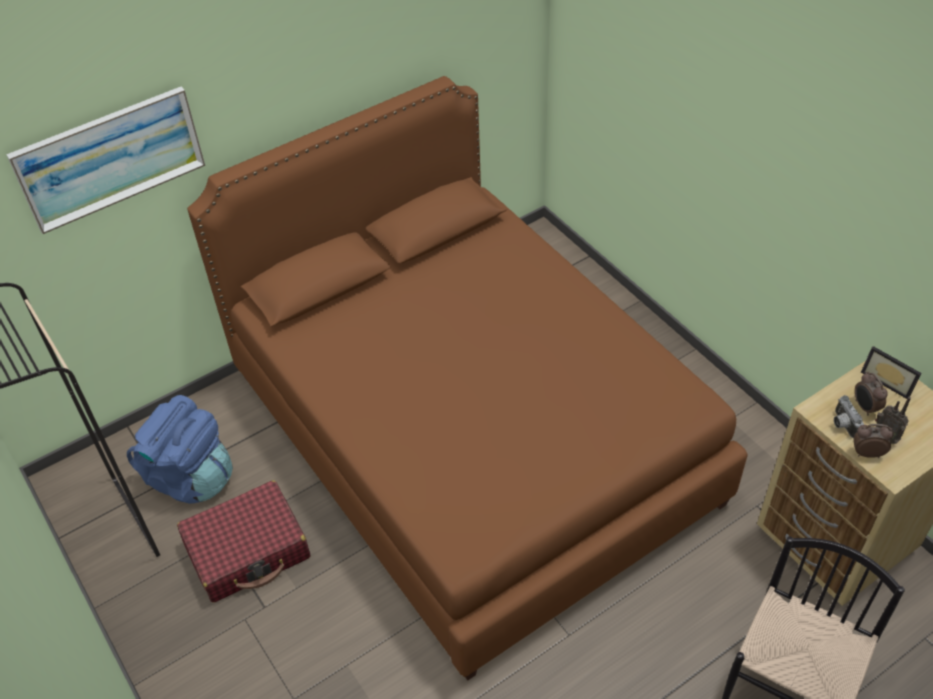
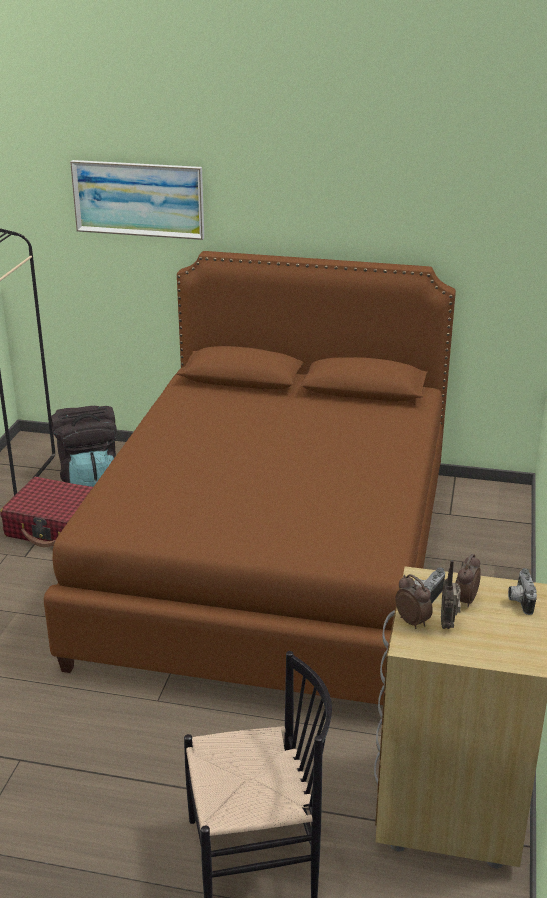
camera: 45 degrees right, 20 degrees down
(190, 477) = (89, 478): blue backpack -> black backpack
(888, 380) = (519, 601): picture frame -> camera

